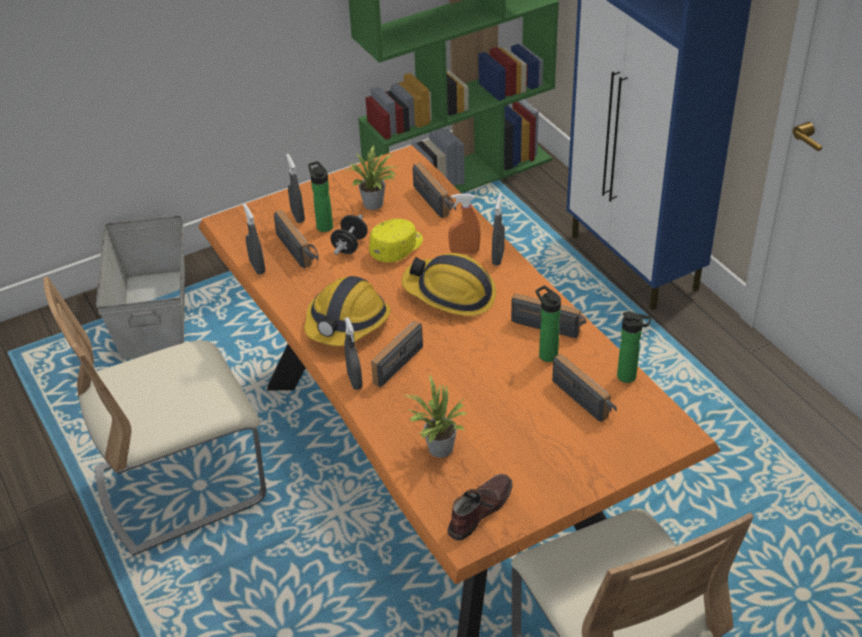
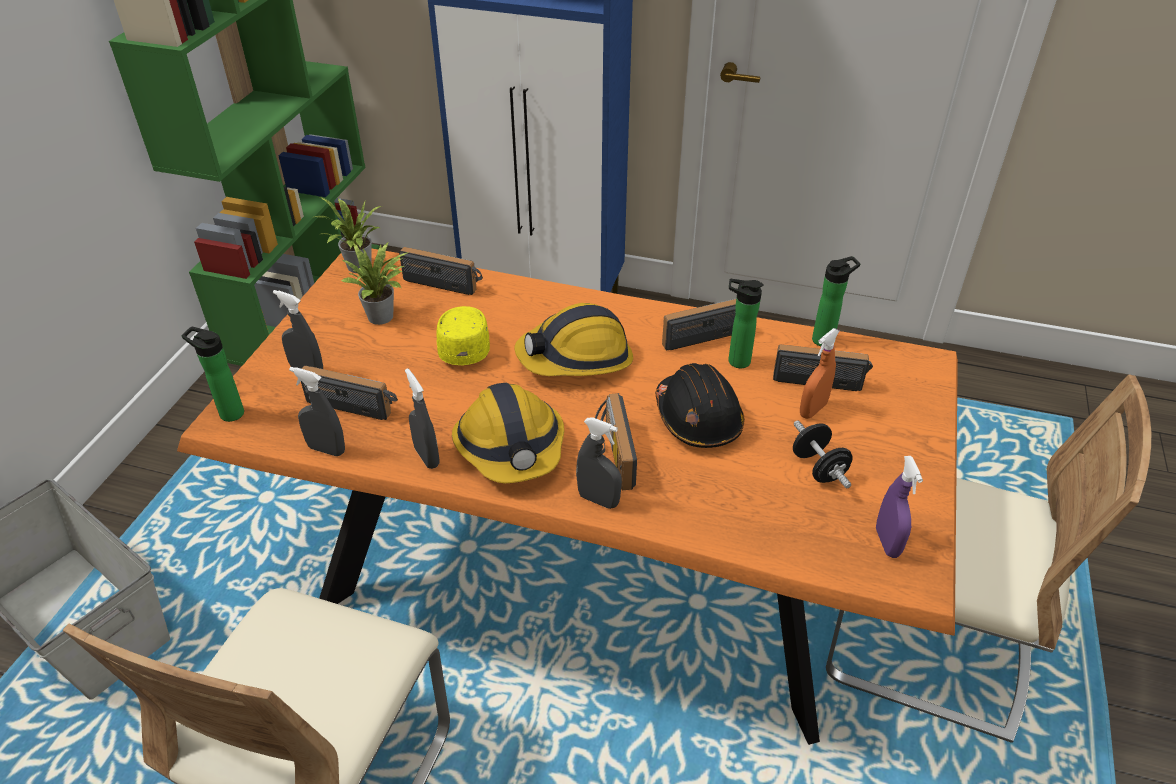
camera: 45 degrees left, 0 degrees up
(323, 225) = (351, 365): bottle -> bottle (228, 412)
(350, 245) = (409, 369): black dumbbell -> black dumbbell (818, 468)
(437, 449) = (770, 512): potted plant -> potted plant (357, 268)
(464, 252) = (536, 313): orange spray bottle -> orange spray bottle (813, 410)
(471, 373) = (697, 419): none -> black hard hat
(479, 510) = (887, 542): brown shoe -> purple spray bottle
(498, 258) = (575, 302): grey spray bottle -> grey spray bottle (427, 457)

